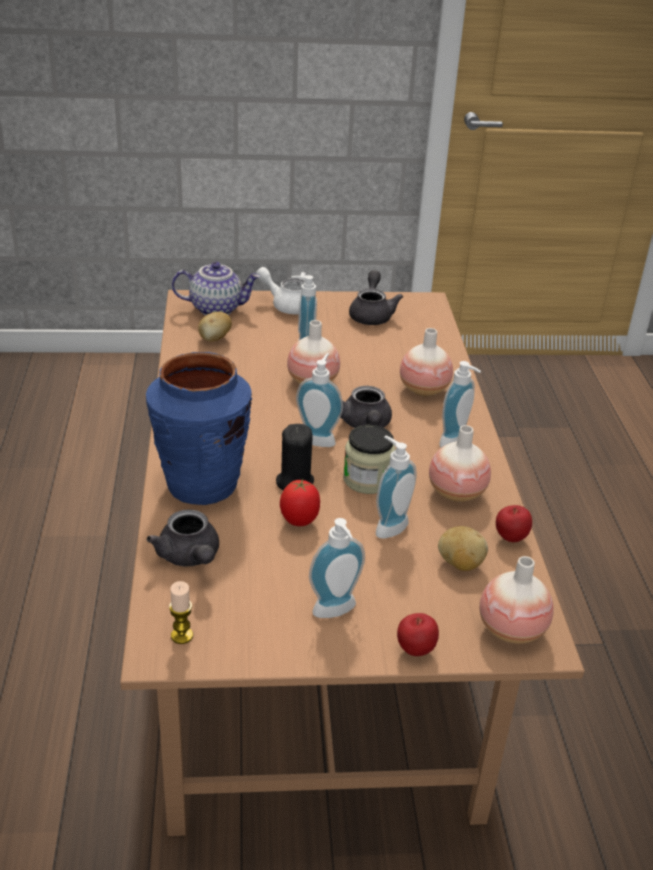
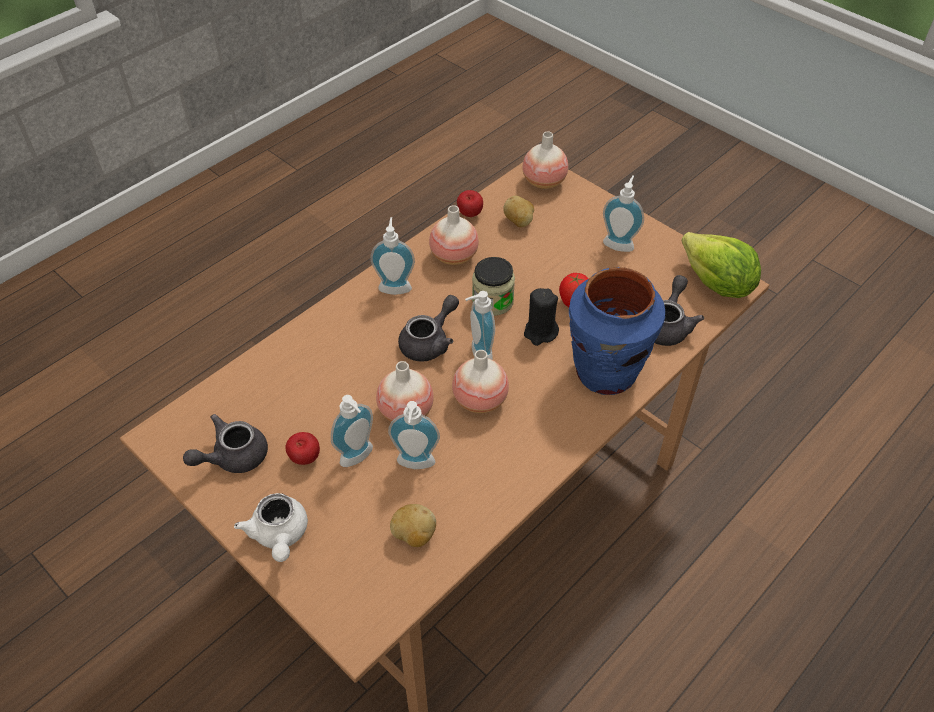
camera: 130 degrees left, 15 degrees up
(182, 635) = (716, 284): candle -> lettuce
(216, 308) = (352, 589): teapot -> none
(388, 526) = (525, 265): soap dispenser -> soap dispenser (415, 465)
(415, 650) = (603, 204): apple -> apple (305, 459)
(424, 390) = (339, 341): vase -> vase (480, 400)

